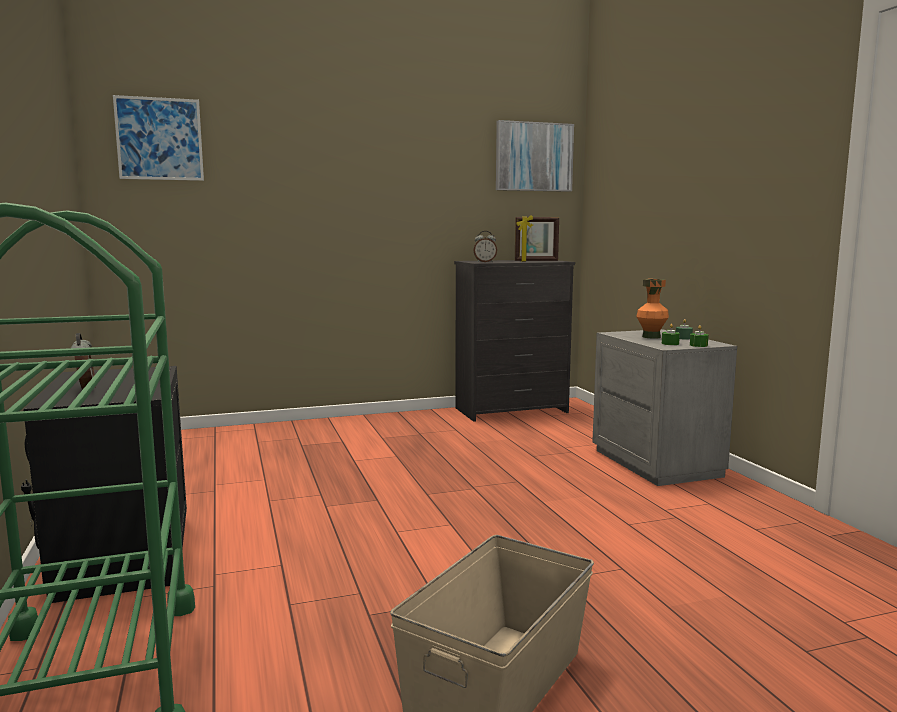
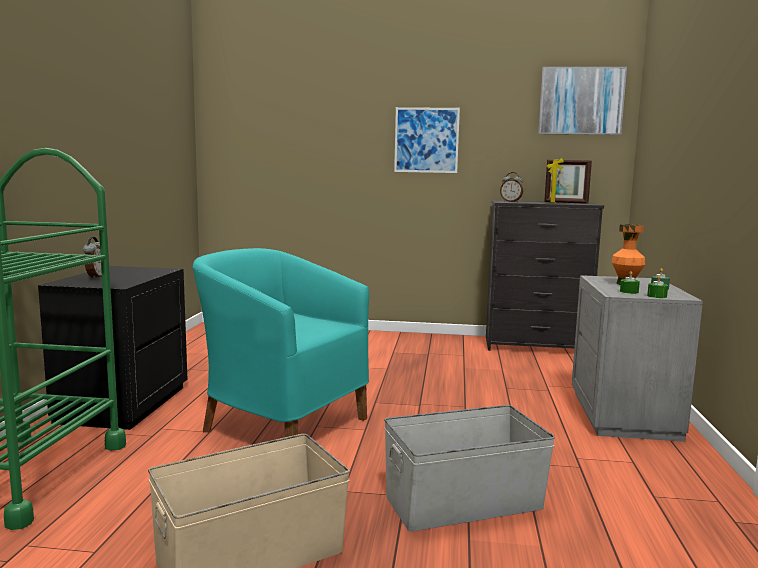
camera: 25 degrees right, 0 degrees up
(159, 139) = (250, 95): picture -> picture (426, 140)
(356, 538) = (281, 424): none -> turquoise armchair
(625, 574) = (465, 503): none -> grey storage box

